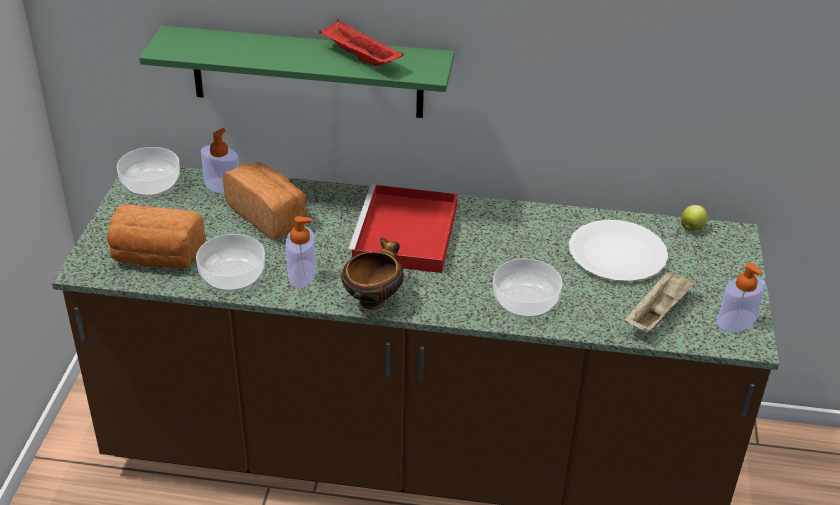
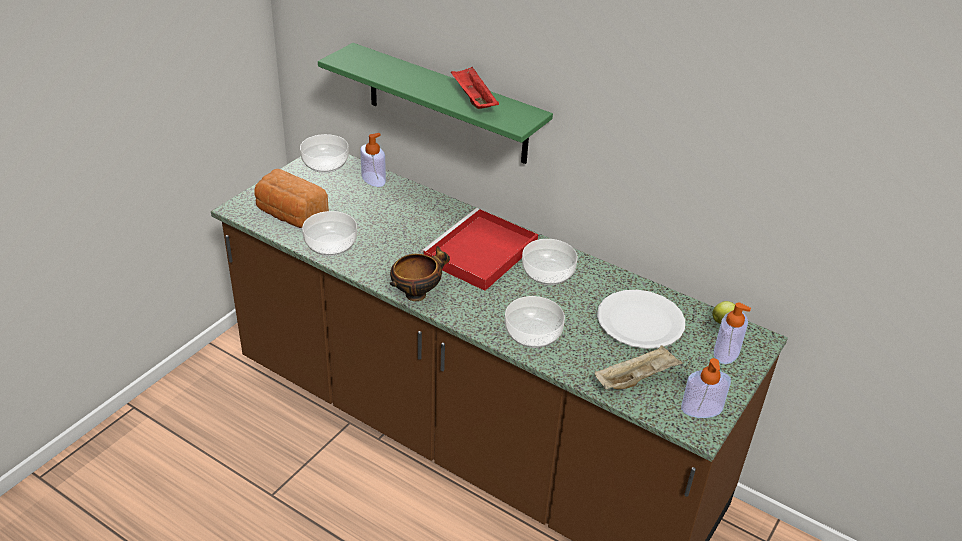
camera: 25 degrees right, 0 degrees up
(268, 215) = (390, 209): bread -> none
(302, 274) = (380, 258): soap dispenser -> soap dispenser (726, 352)
(491, 232) = (548, 273): none -> bowl

